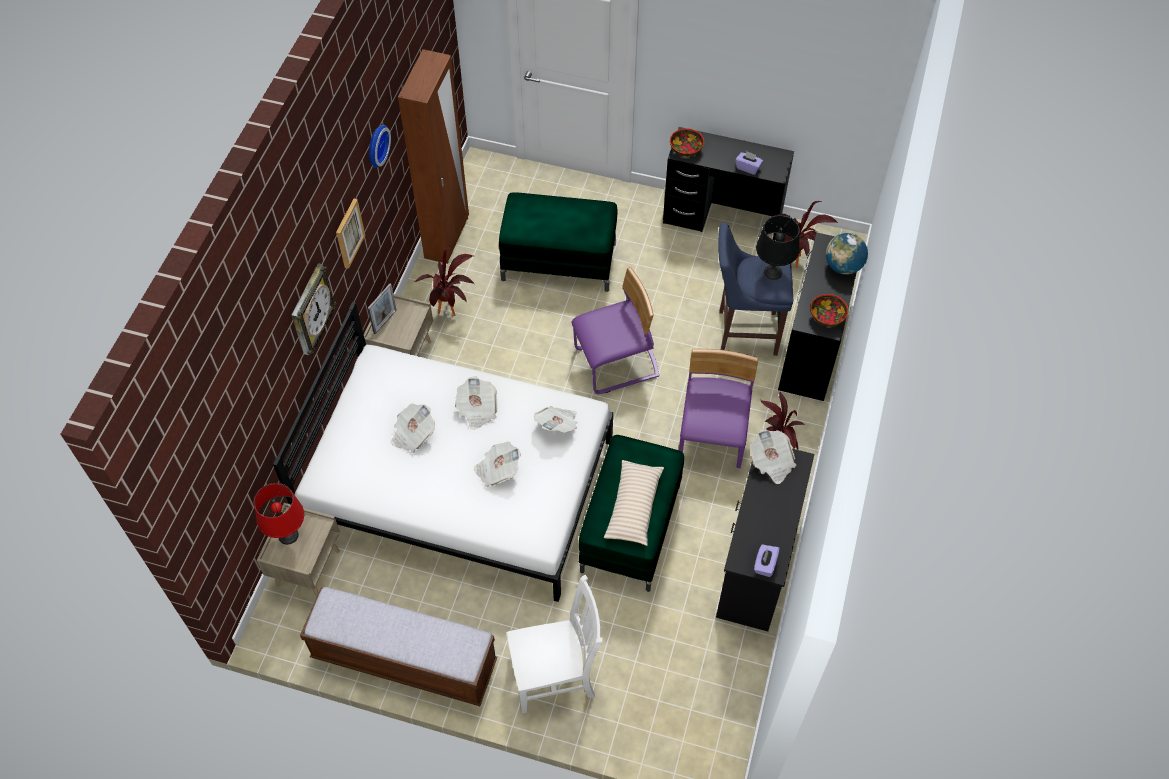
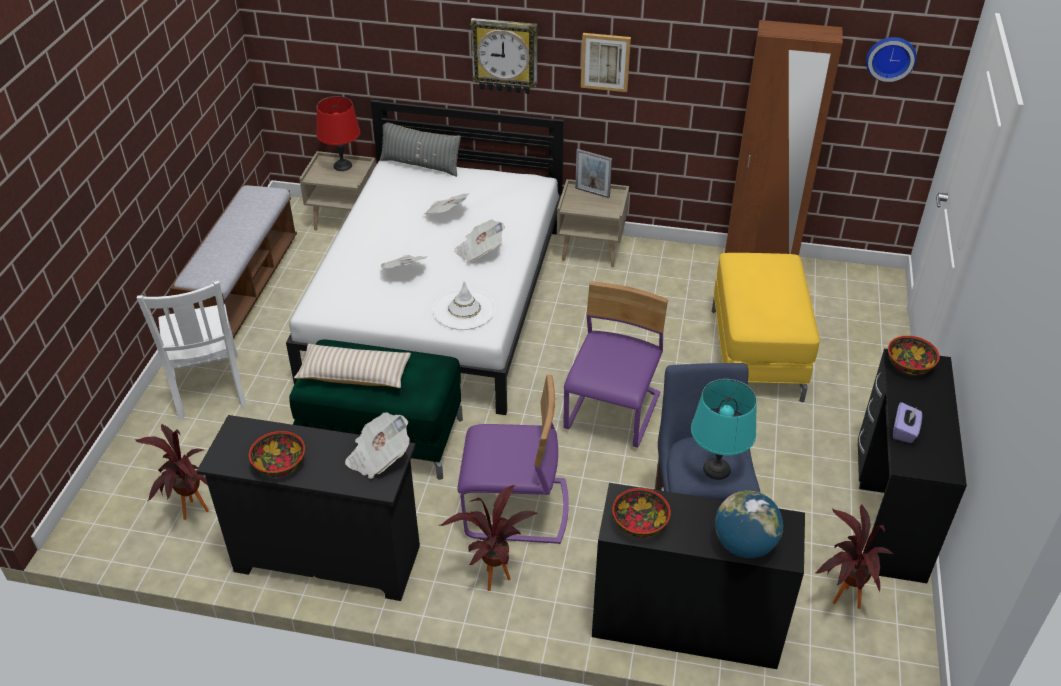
camera: 85 degrees right, 15 degrees down
(320, 455) = (420, 165): none -> grey pillow
(375, 145) = (700, 33): wall clock -> wall clock (890, 57)
(452, 312) = (656, 277): potted plant -> potted plant (190, 516)
(558, 425) = (464, 309): newspaper -> white hat
(560, 261) = (757, 354): green ottoman -> yellow ottoman
(617, 364) = (613, 413): purple chair -> purple chair turned 135 degrees counterclockwise
(765, 565) = (228, 451): purple tissue box -> none
(773, 272) = (716, 469): black table lamp -> turquoise table lamp
(779, 527) = (279, 465): none -> bowl

